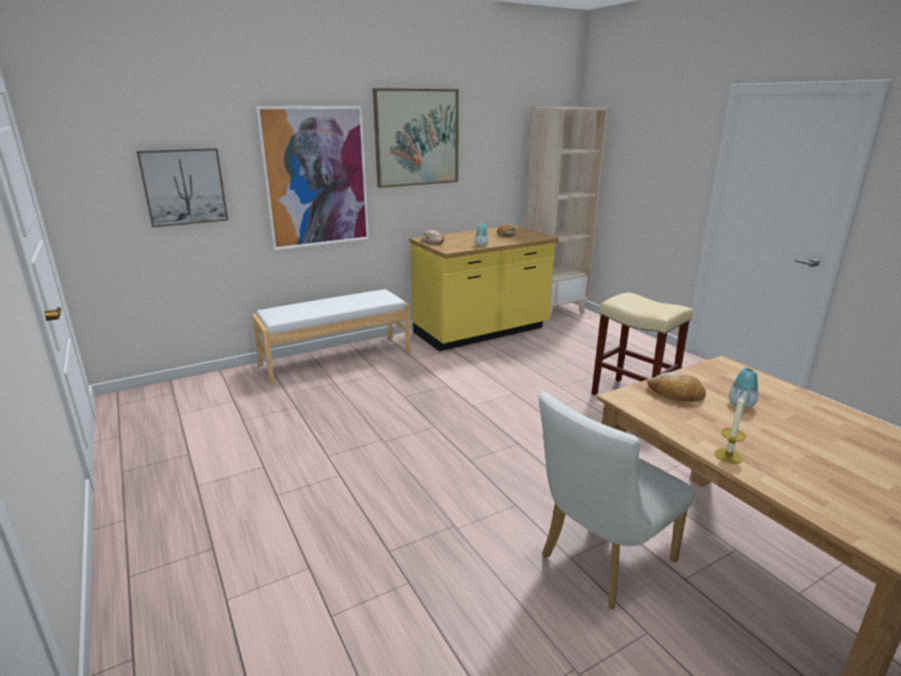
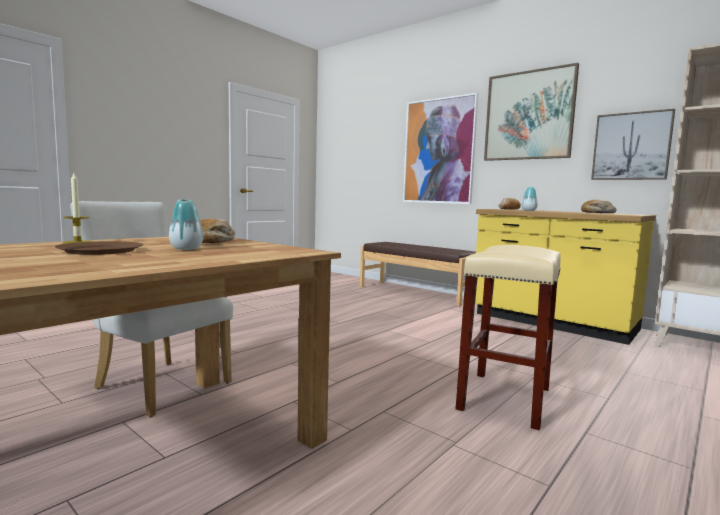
camera: 70 degrees right, 15 degrees down
(184, 187) = (367, 155): picture -> picture (631, 146)
(336, 357) = (416, 292): white bench -> brown bench
(781, 437) = (100, 250): none -> brown plate

